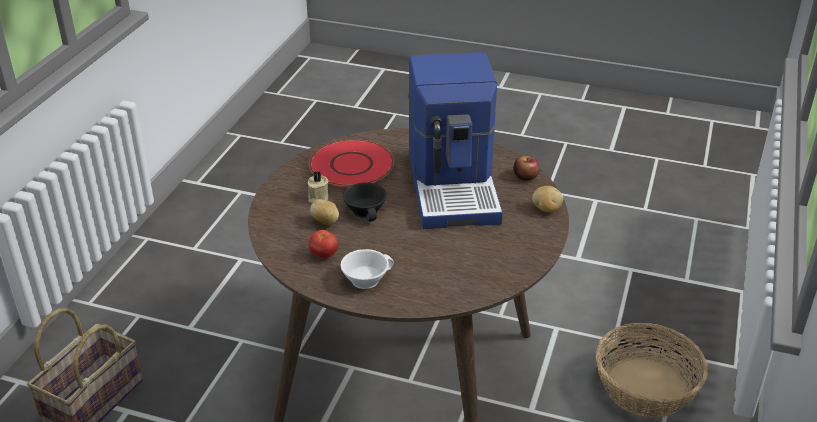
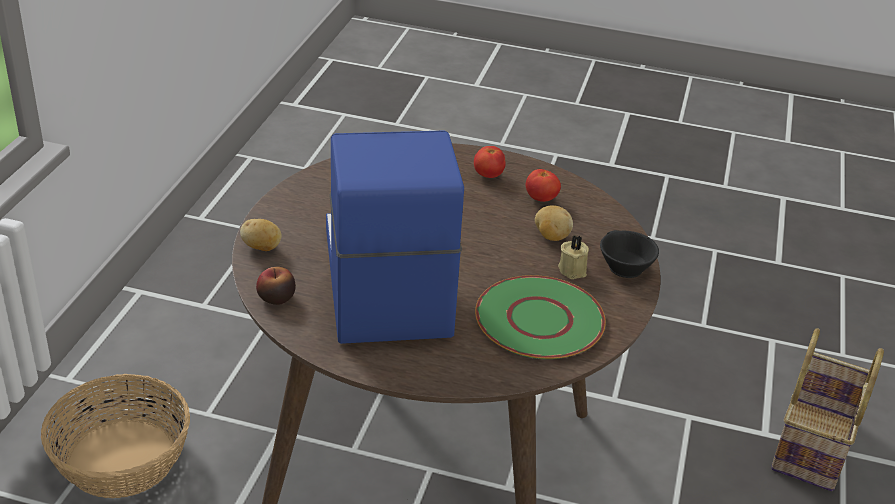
camera: 175 degrees right, 0 degrees up
(352, 165) = (539, 320): red plate -> green plate
(365, 278) = (488, 175): white cup -> tomato
(367, 210) = (501, 250): black cup -> black cup (622, 267)

